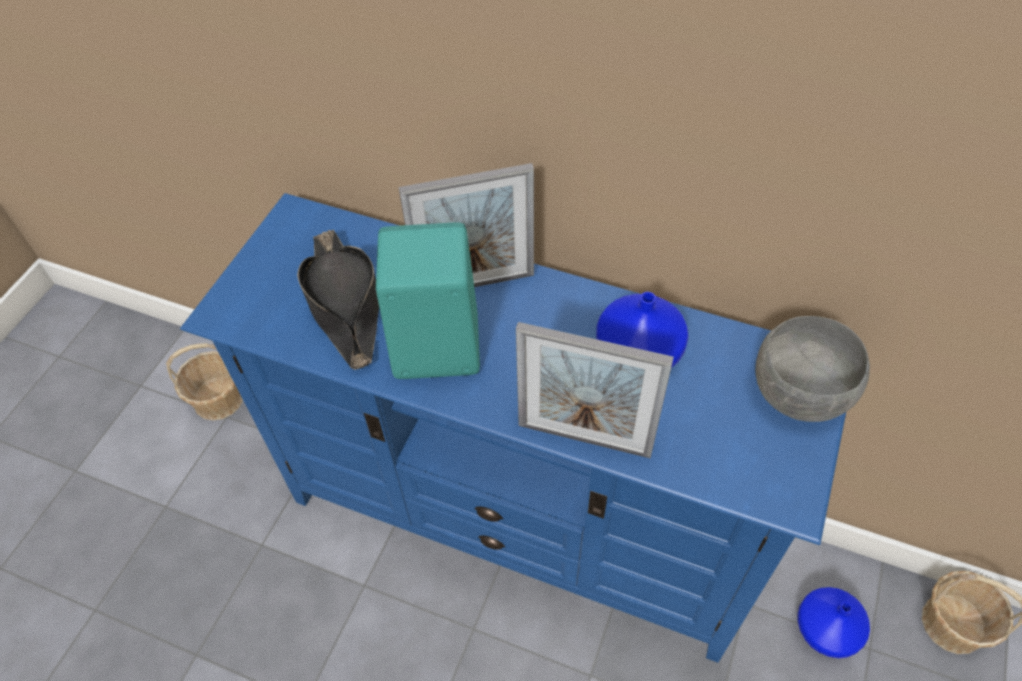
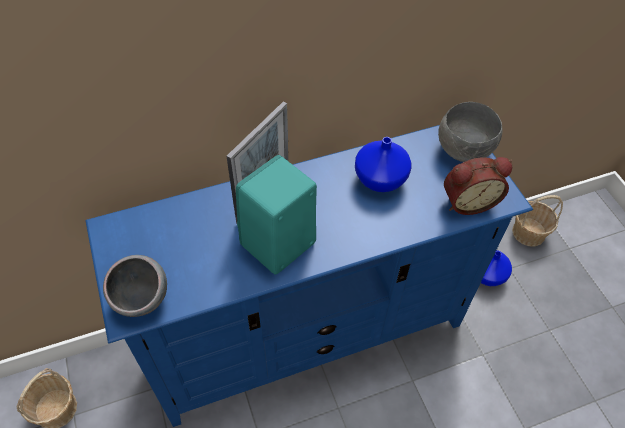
camera: 45 degrees left, 0 degrees up
(248, 308) = (142, 299): none -> grey bowl
(345, 305) = (201, 257): black hat -> none
(584, 439) = (398, 236): picture frame -> none
(728, 463) = (468, 201): none -> alarm clock

